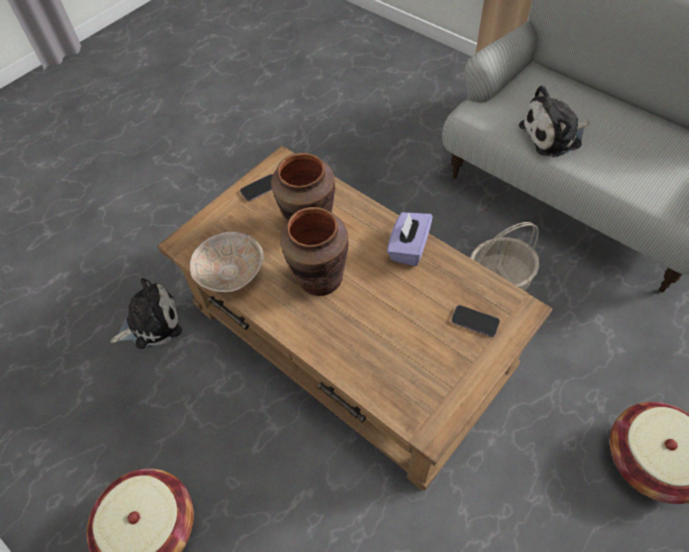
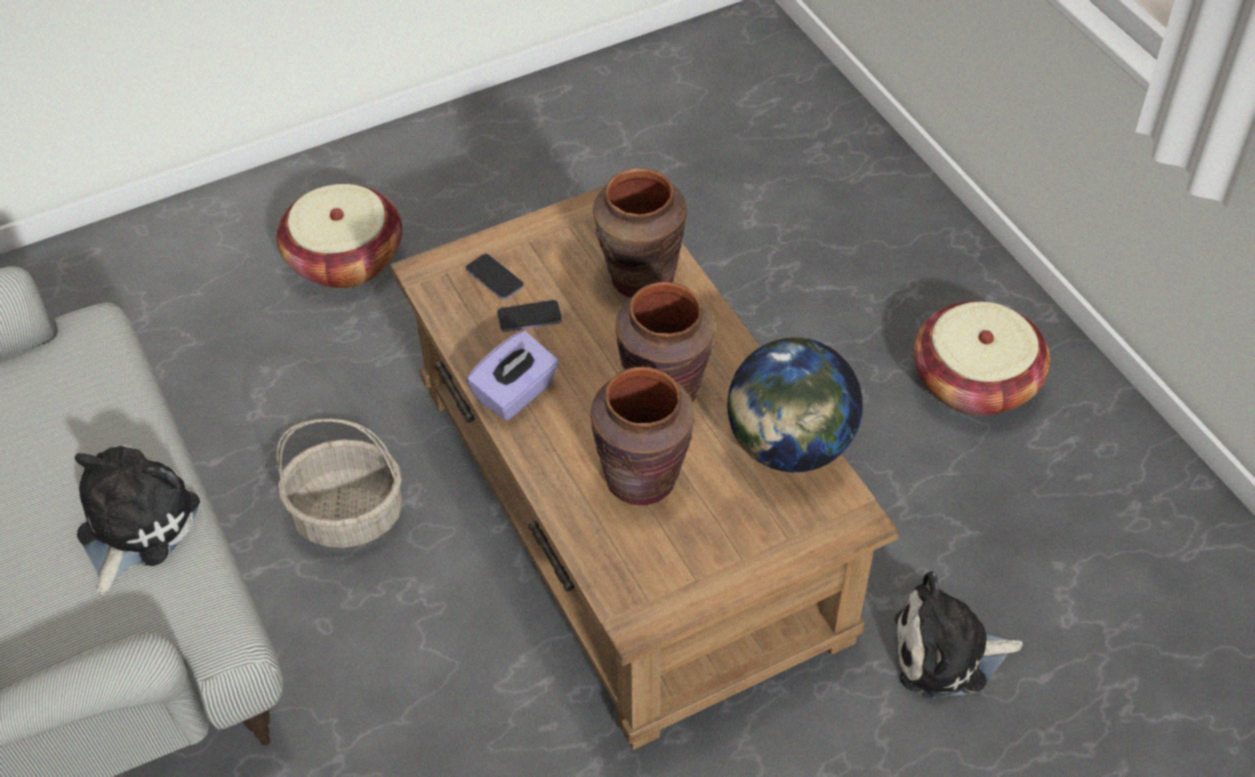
camera: 160 degrees left, 5 degrees down
(231, 271) = (789, 446): beige bowl -> globe
(260, 188) = (696, 574): phone -> phone (529, 318)
(375, 359) = (641, 278): none -> brown vase
(553, 135) = (133, 526): plush toy -> plush toy turned 75 degrees counterclockwise

